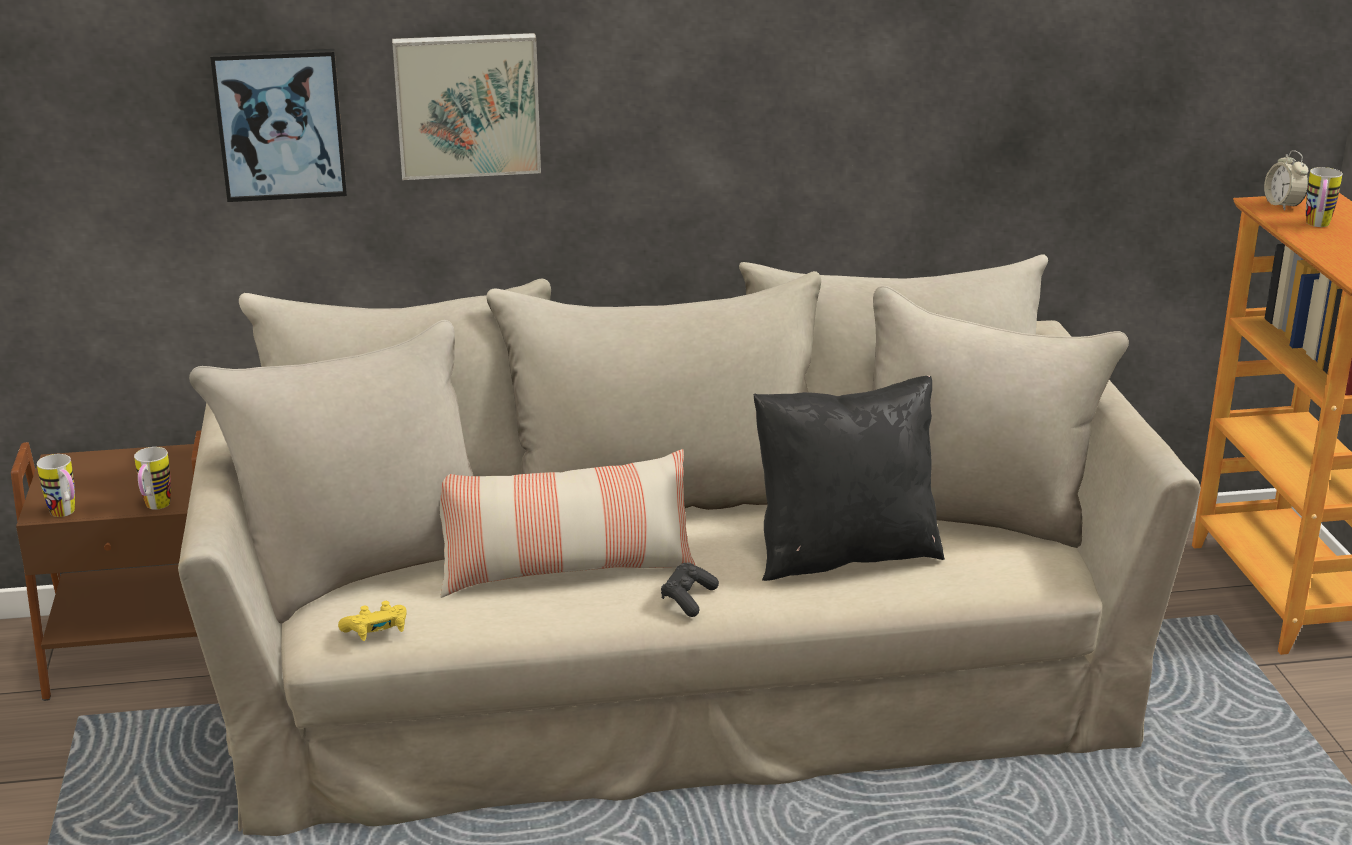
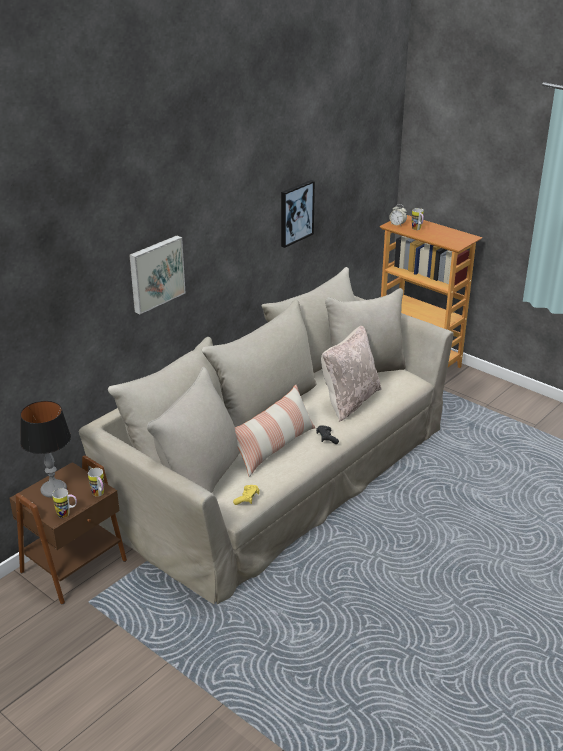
camera: 40 degrees left, 5 degrees up
(111, 470) = (54, 489): none -> table lamp
(280, 124) = (91, 306): picture -> picture (296, 213)
(844, 553) = (349, 401): black pillow -> beige pillow

